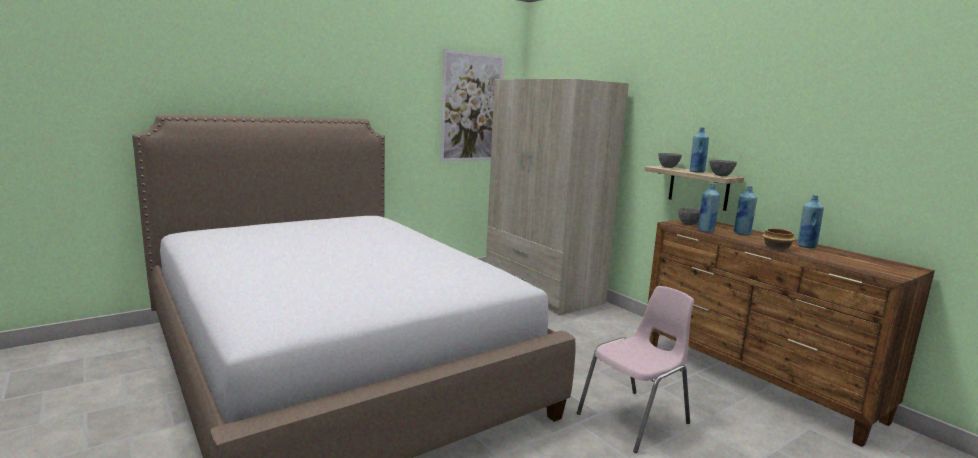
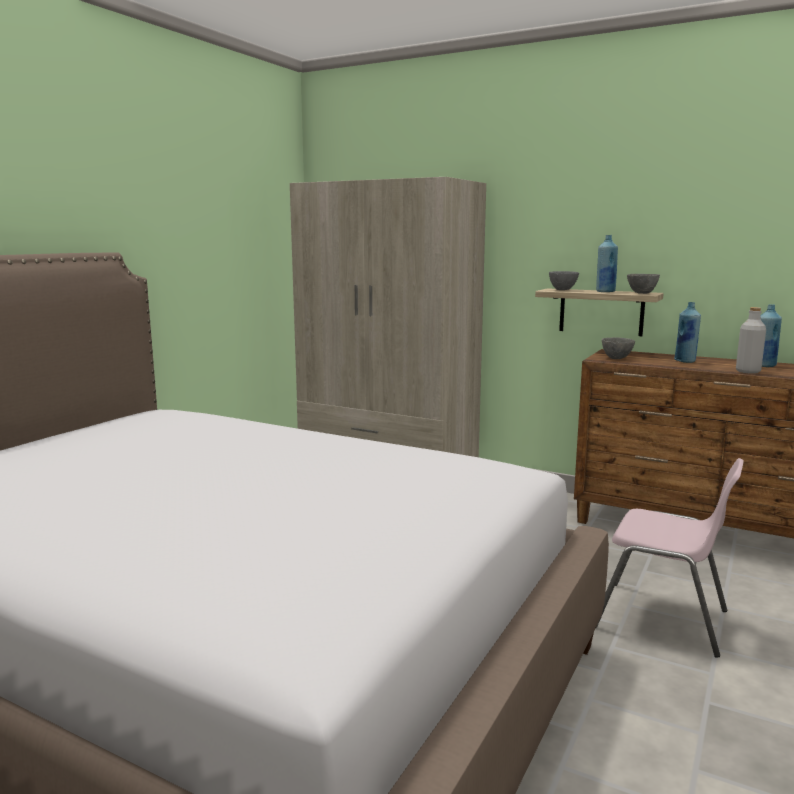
camera: 25 degrees left, 0 degrees up
(472, 107) = (248, 228): picture -> none
(635, 419) = (663, 619): pink chair -> pink chair turned 90 degrees clockwise
(705, 231) = (648, 363): blue bottle -> none
(777, 248) = (748, 371): bowl -> grey bottle

